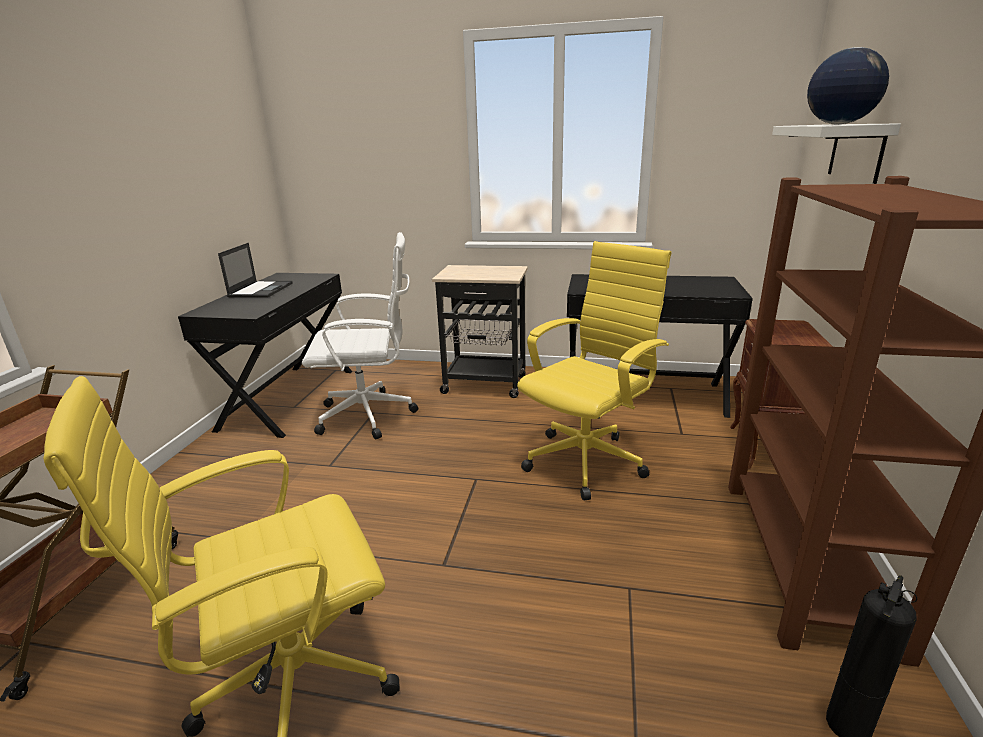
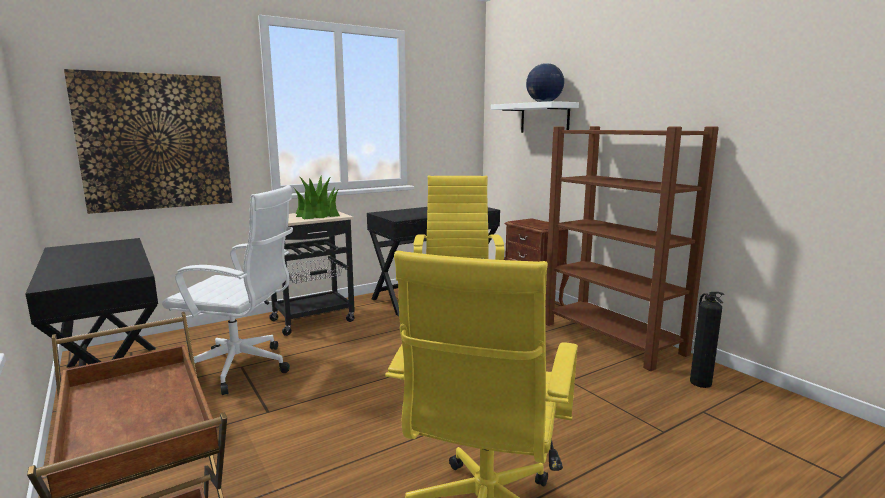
camera: 45 degrees left, 10 degrees down
(261, 290) = (76, 260): laptop -> none
(366, 182) = (156, 142): none -> picture
(371, 415) = (243, 369): white office chair -> white office chair turned 60 degrees clockwise
(493, 271) = (317, 214): none -> potted plant

